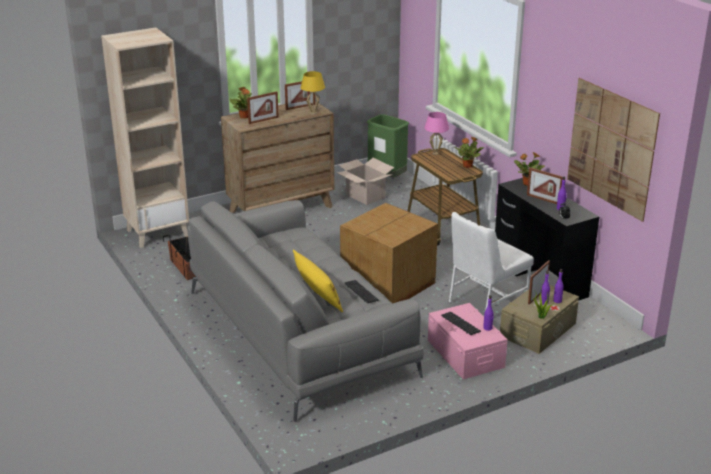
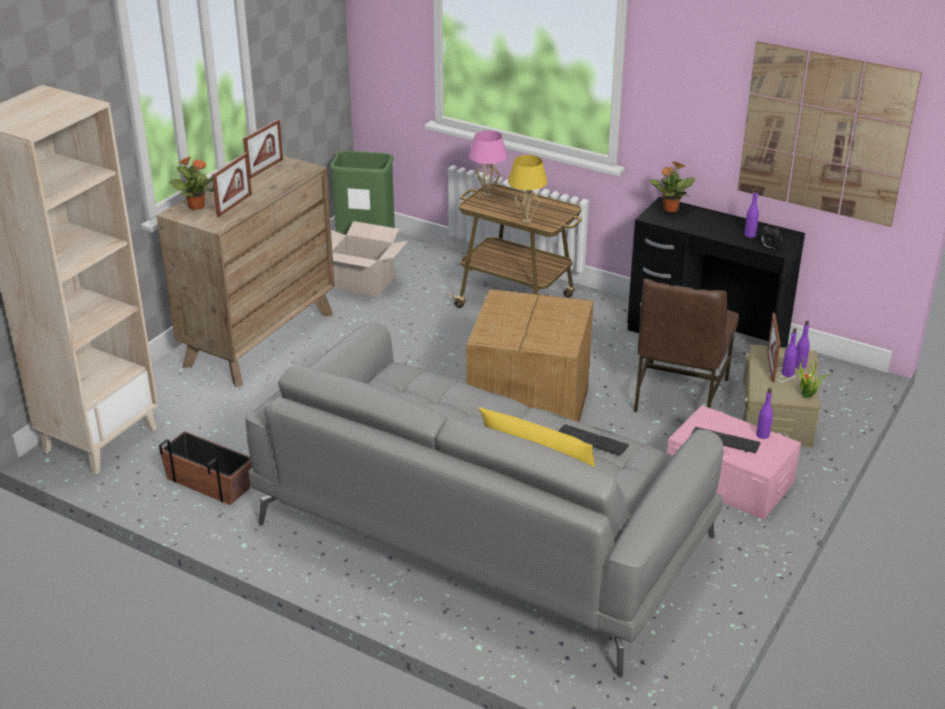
camera: 30 degrees left, 5 degrees up
(313, 113) = (297, 174): yellow table lamp -> yellow table lamp (526, 221)
(468, 166) = (552, 202): potted plant -> none
(485, 302) = (678, 395): white chair -> brown chair
(543, 199) = (715, 227): picture frame -> none

